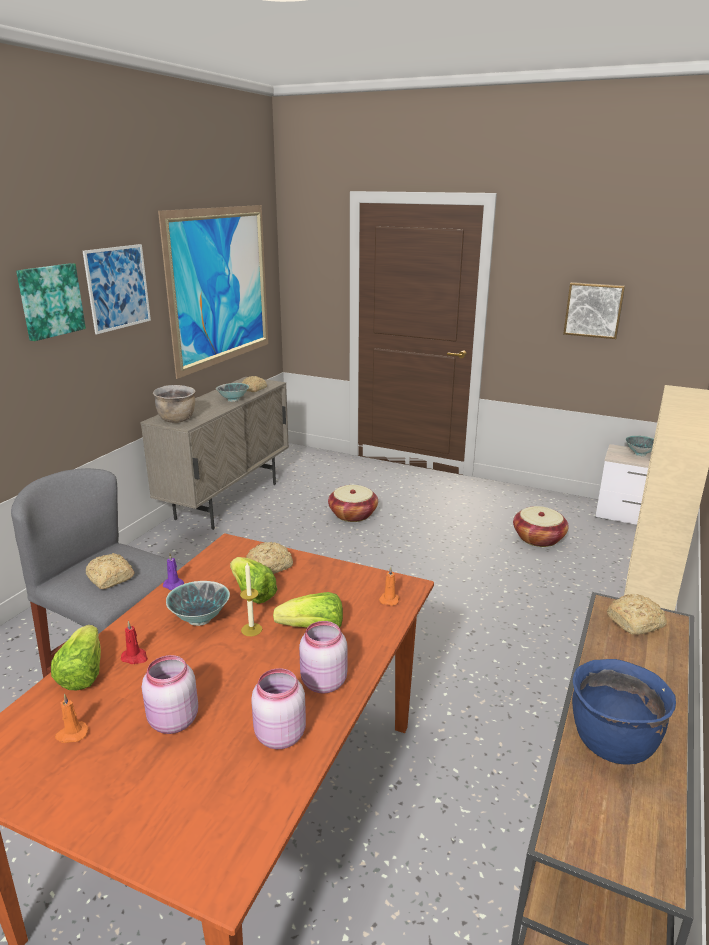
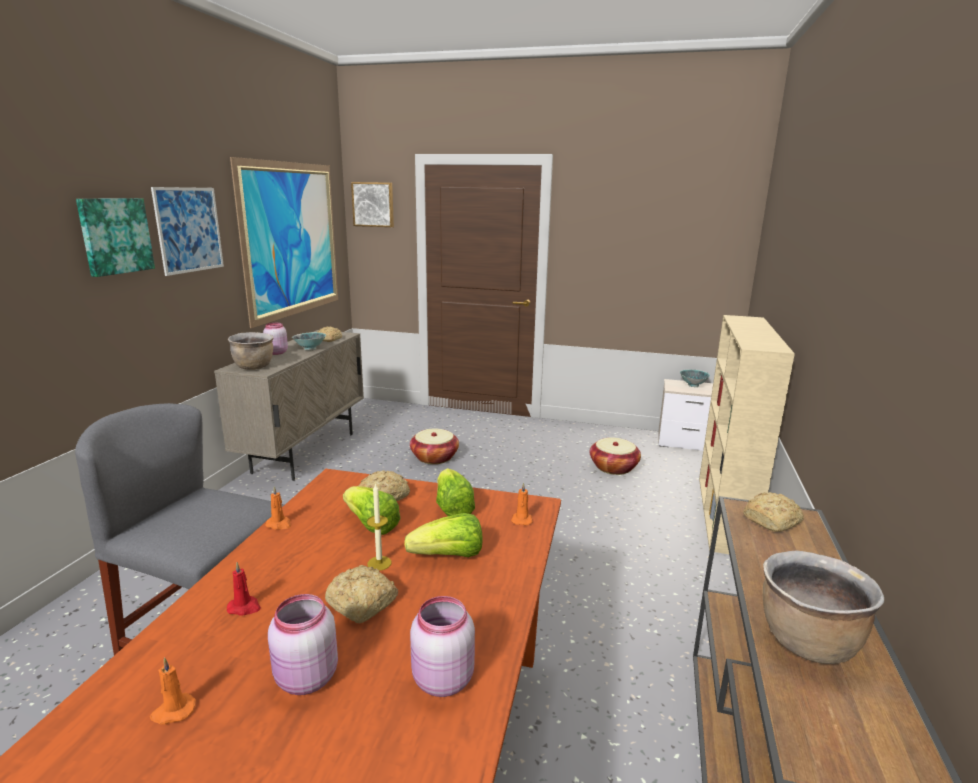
camera: 10 degrees left, 5 degrees down
(82, 673) = (179, 632): lettuce -> lettuce (452, 507)
(110, 579) = (199, 525): bread -> bread (362, 605)
(174, 585) = (279, 524): purple candle -> orange candle
(200, 620) = (316, 558): bowl -> none
(322, 683) = (475, 613): pink jar -> pink jar (276, 353)
(593, 310) = (644, 257): picture -> picture (373, 204)
(611, 742) = (806, 642): blue cooking pot -> brown cooking pot

